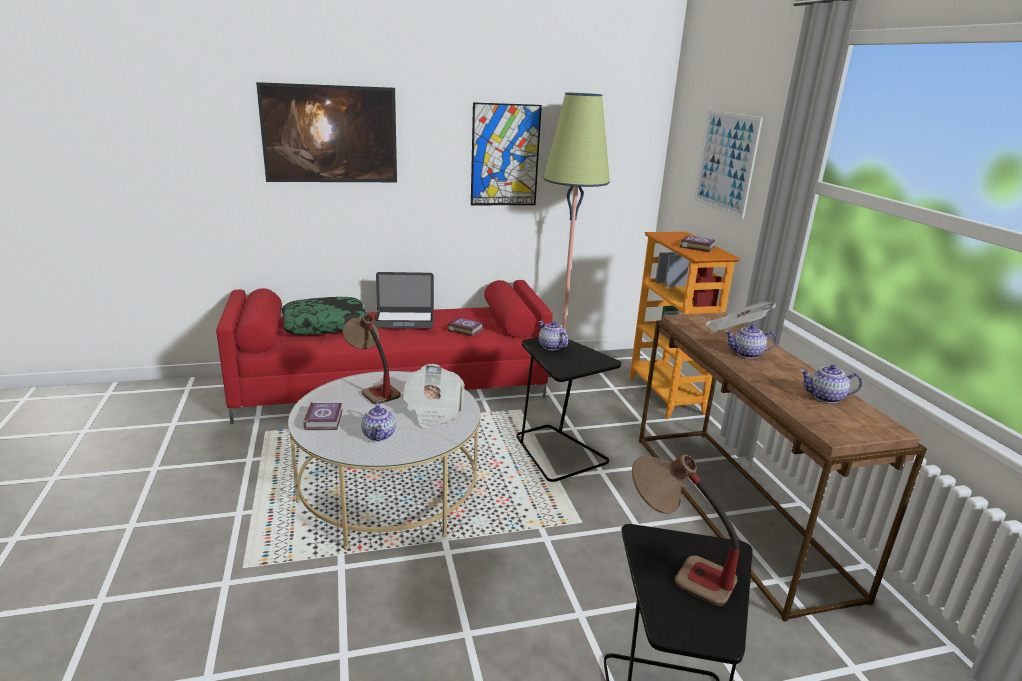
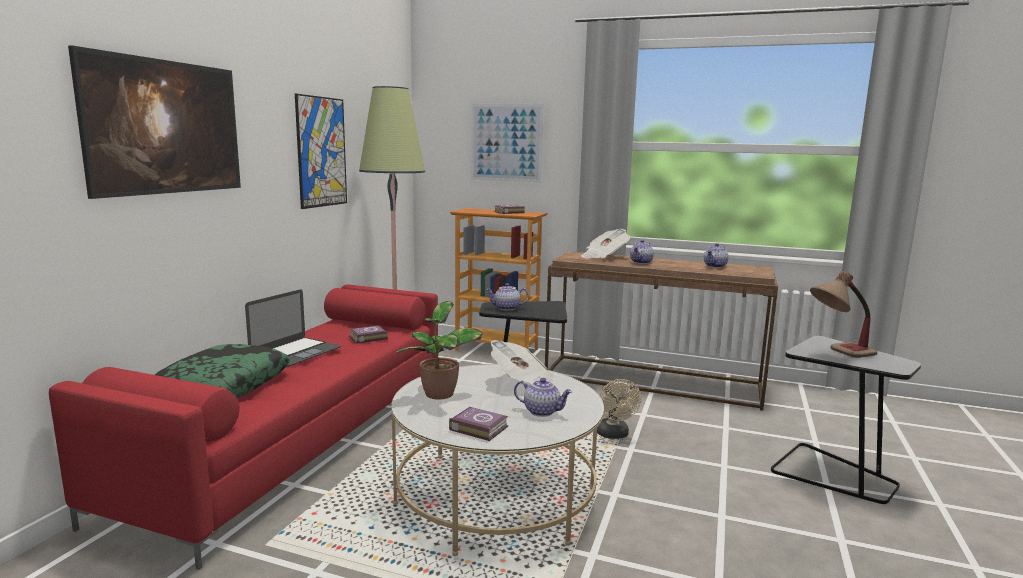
camera: 55 degrees left, 10 degrees down
(372, 388) = (439, 395): table lamp -> potted plant
(564, 520) = (614, 435): none -> beige fan

